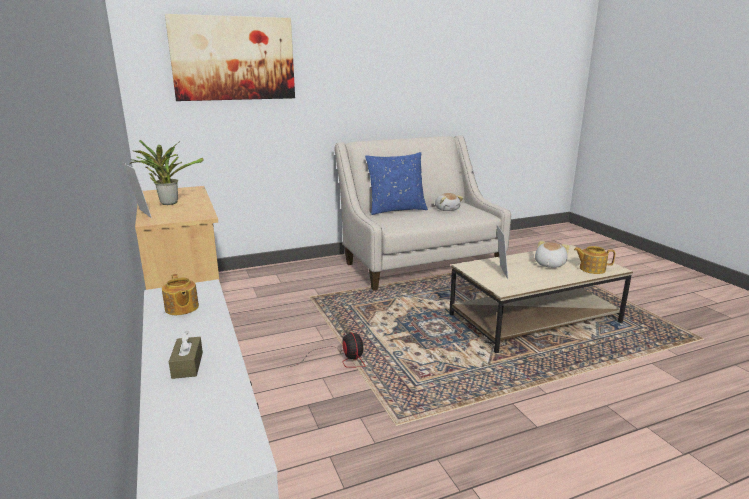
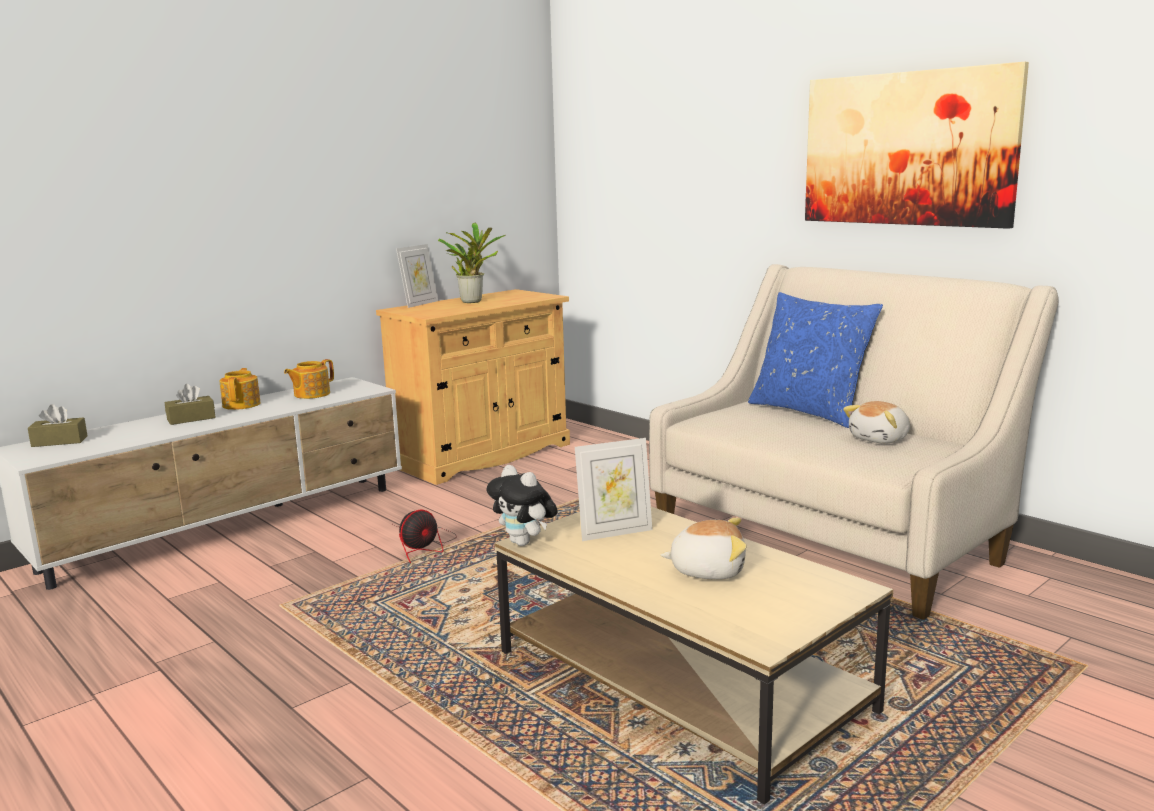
camera: 70 degrees right, 5 degrees down
(175, 449) = (59, 441): none -> brown tissue box
(233, 58) = (658, 120): picture -> picture (907, 149)
(505, 291) = (524, 543): none -> plush toy
(591, 269) = (726, 615): teapot -> teapot (242, 404)

